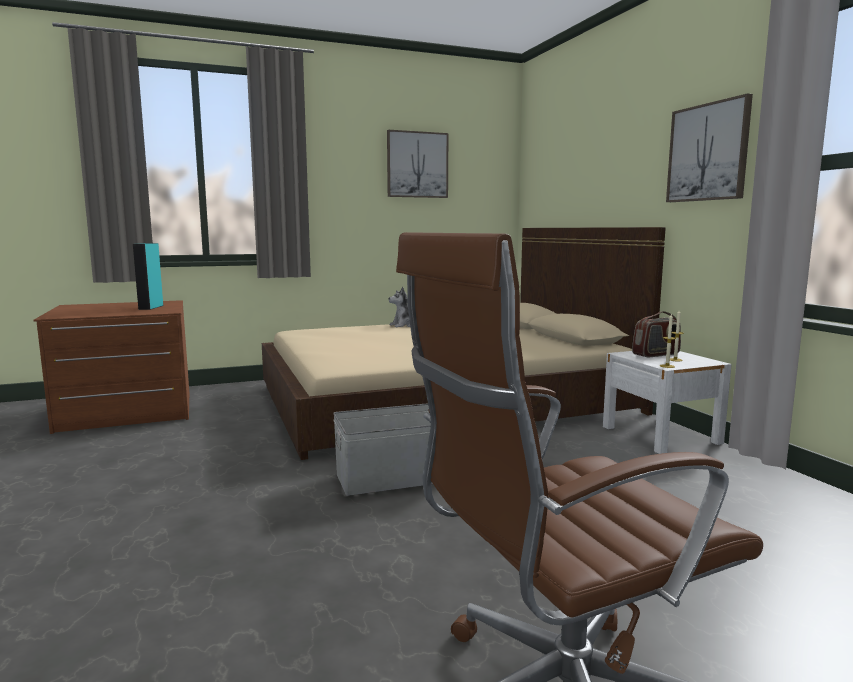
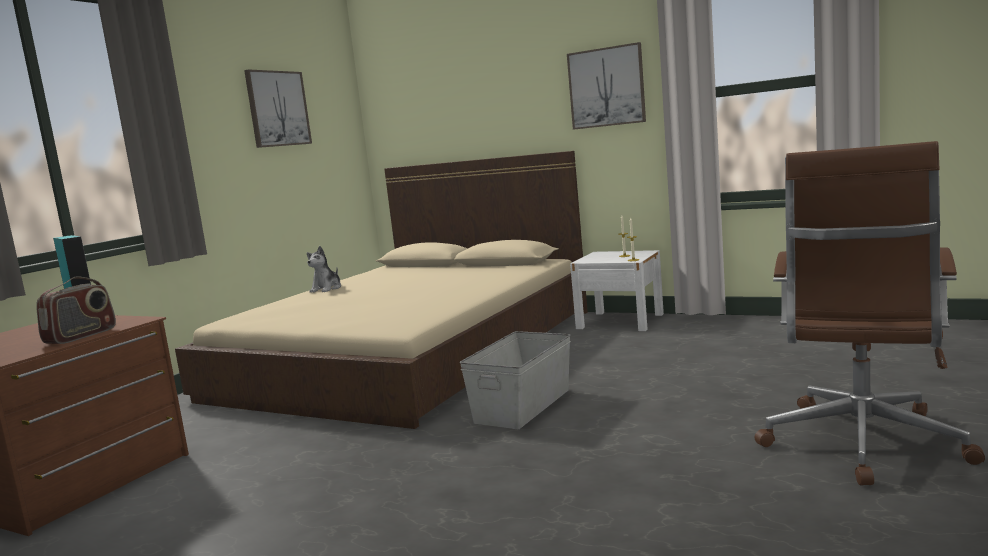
camera: 40 degrees left, 0 degrees up
(656, 354) = (603, 256): radio -> radio (81, 336)

